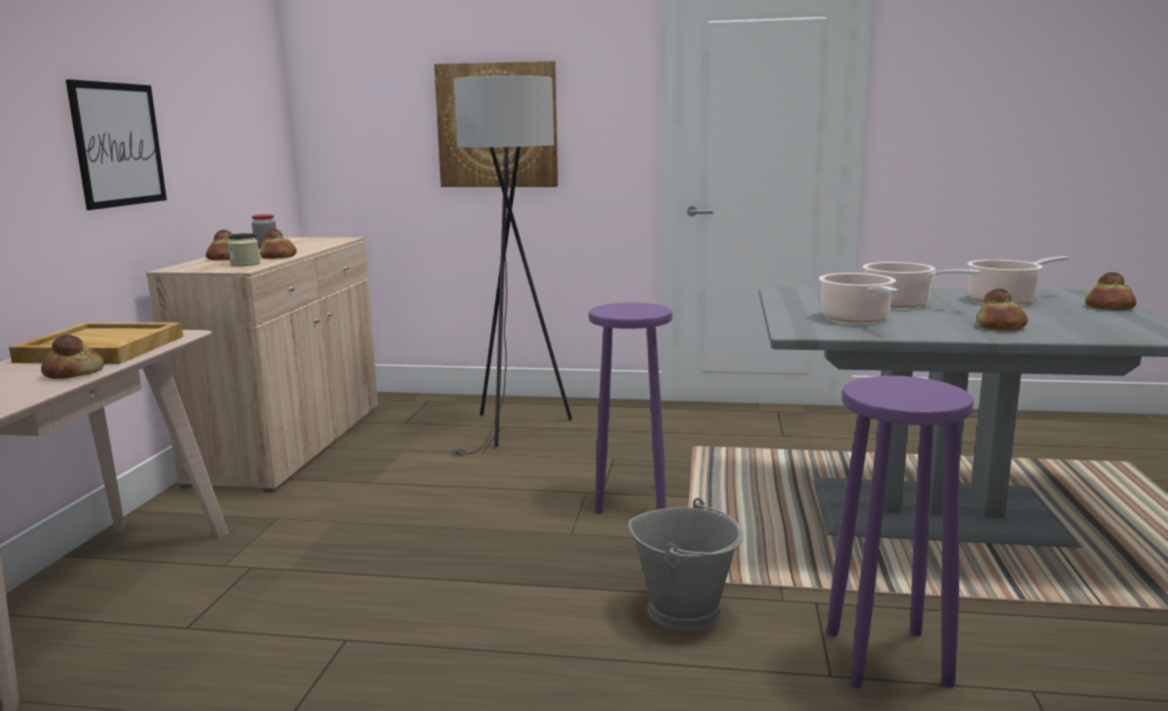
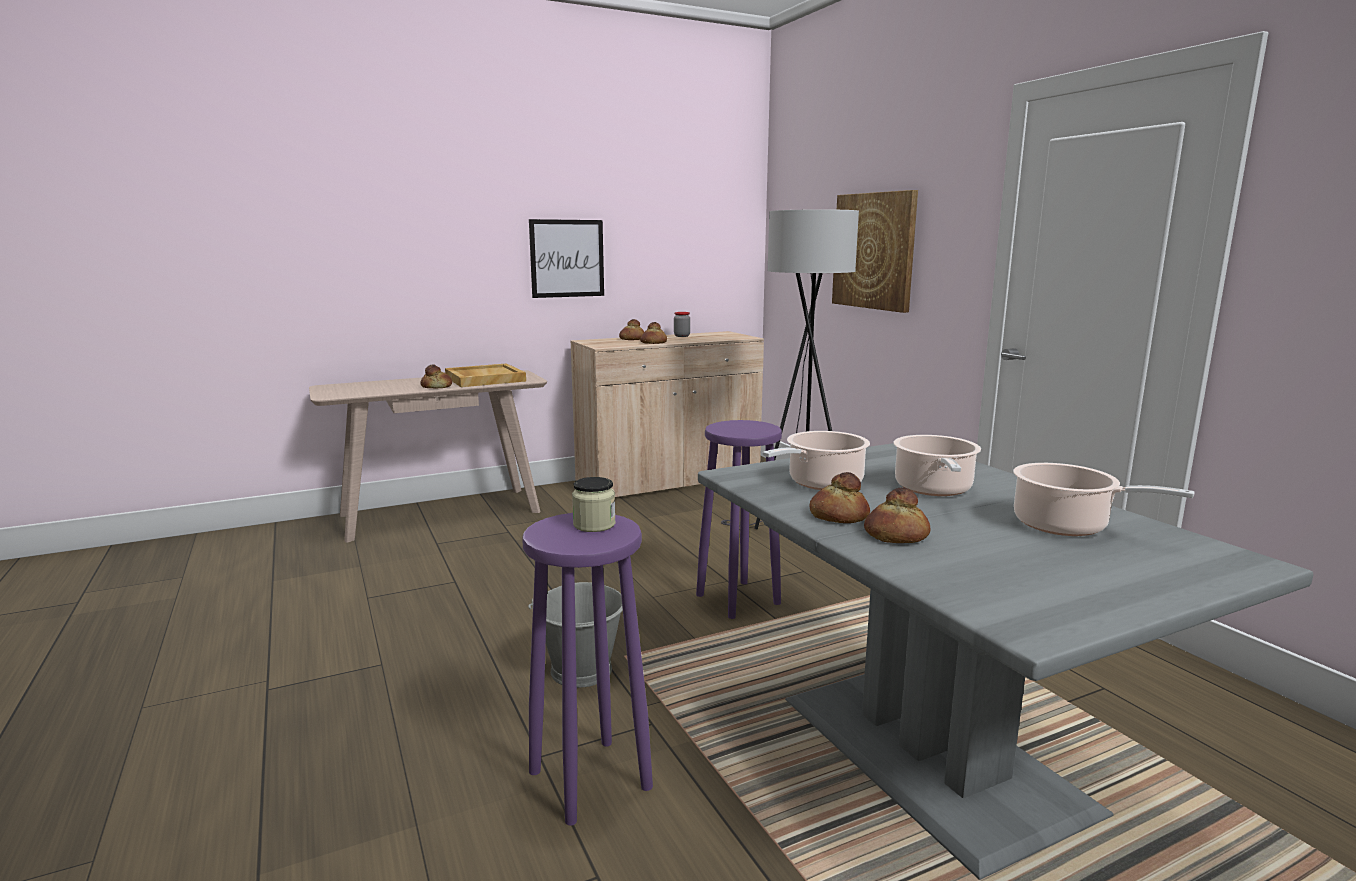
camera: 55 degrees right, 0 degrees up
(245, 264) = (619, 344): jar -> jar (594, 525)
(1110, 307) = (1159, 580): bread -> bread (838, 516)

